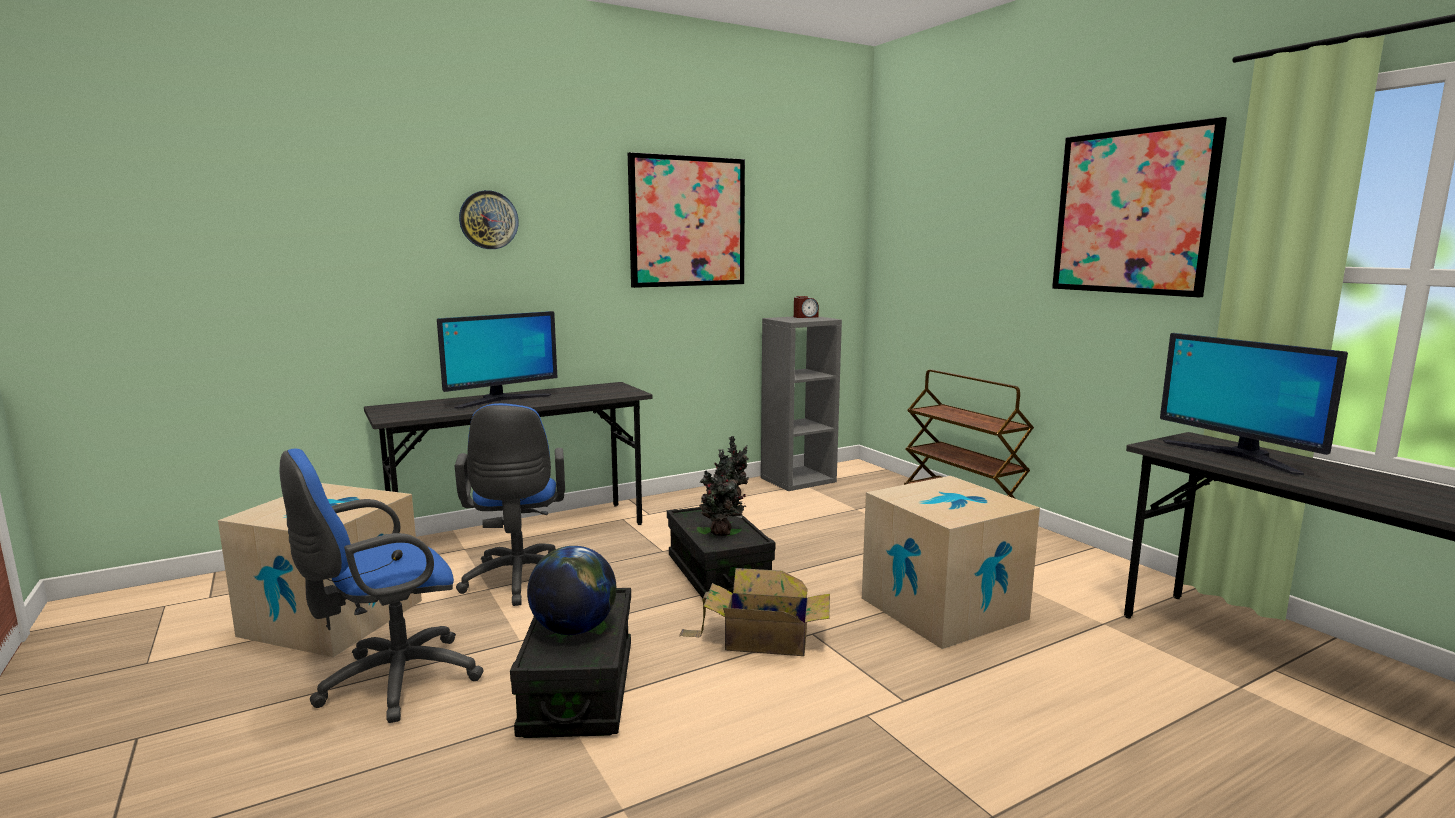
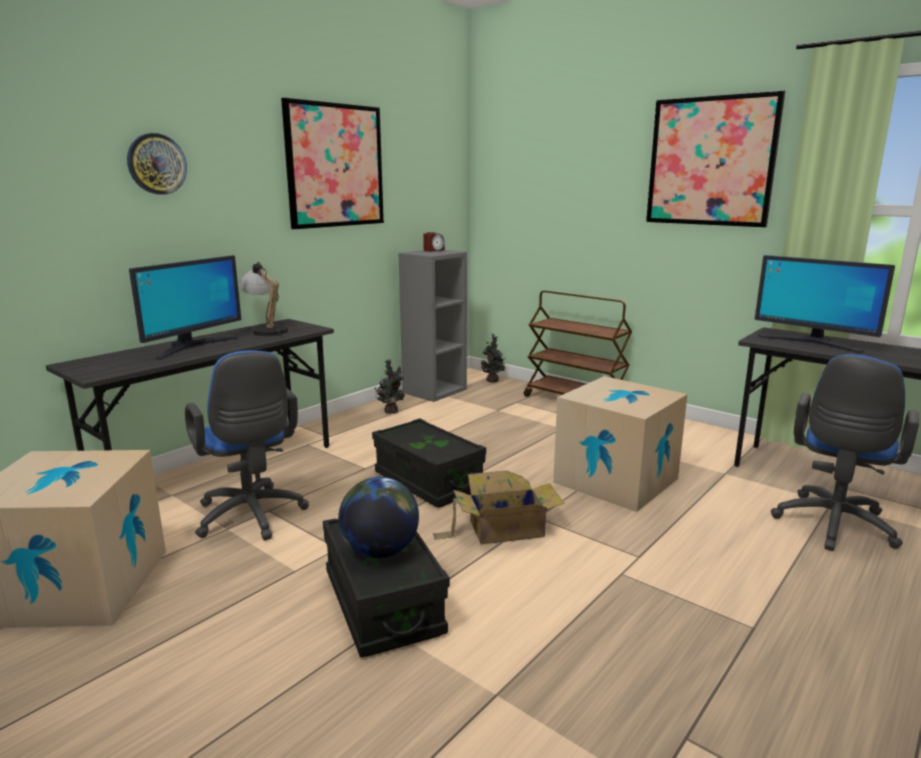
camera: 20 degrees left, 5 degrees up
(390, 682) = (195, 636): blue office chair -> blue office chair (833, 527)
(585, 391) = (266, 330): none -> table lamp
(721, 533) = (435, 446): potted plant -> potted plant (493, 381)

